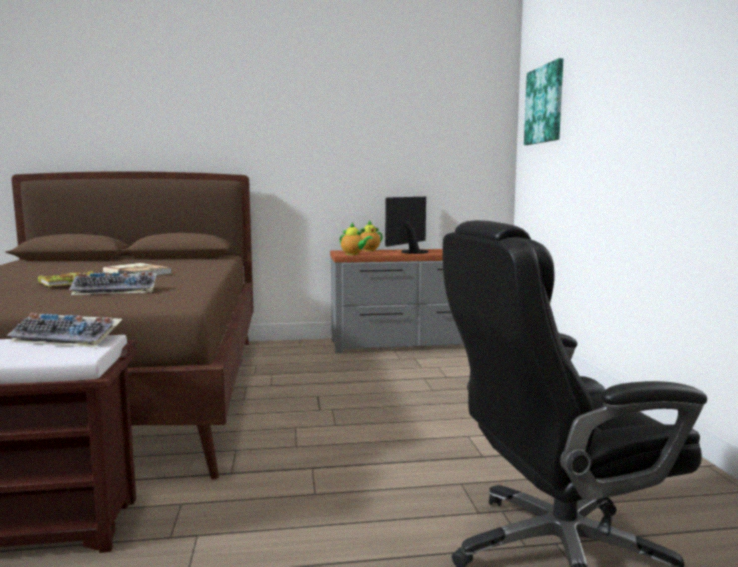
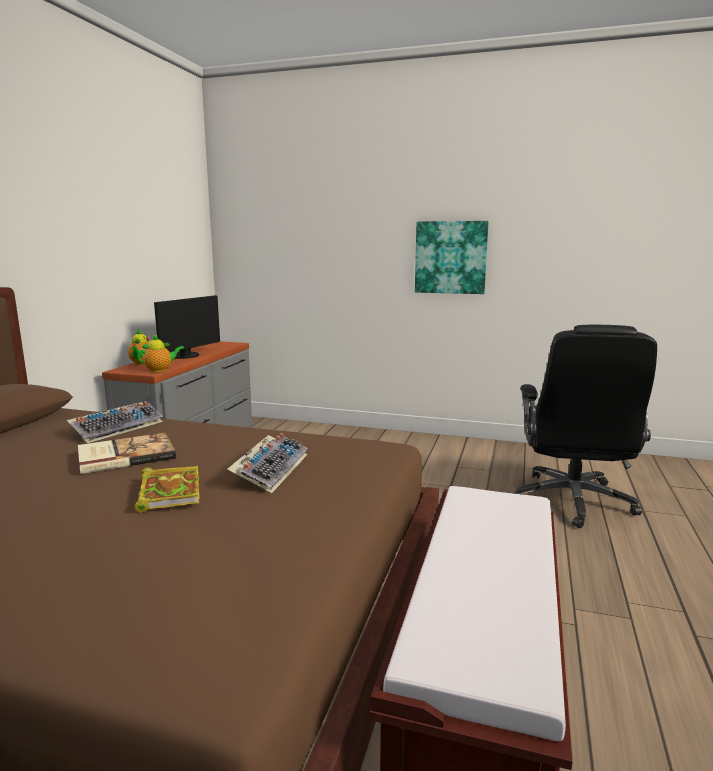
camera: 65 degrees left, 5 degrees up
(68, 339) = (461, 508): keyboard -> keyboard (118, 428)
(411, 252) = (187, 356): monitor -> monitor turned 120 degrees counterclockwise
(545, 104) = (266, 207): picture -> picture (450, 257)

